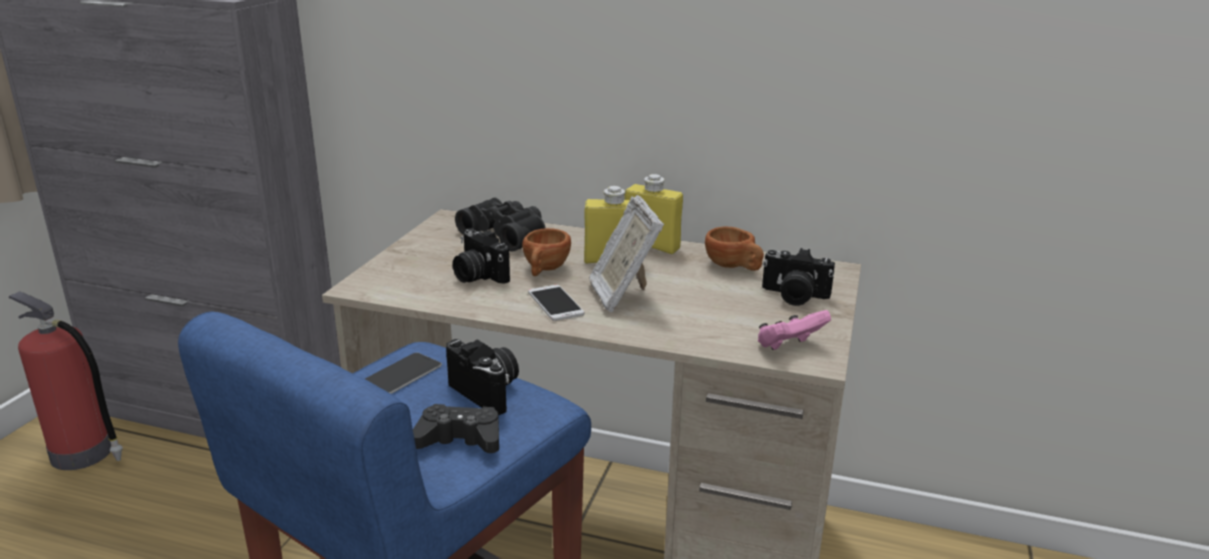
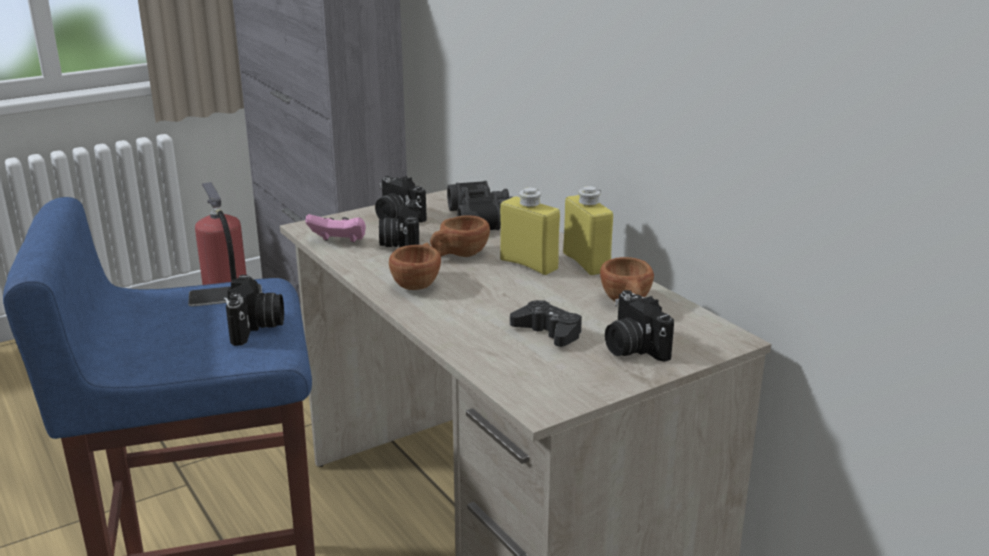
camera: 40 degrees right, 0 degrees up
(428, 254) = (396, 217): none -> camera
(459, 439) = (184, 350): black game controller -> black game controller (548, 332)
(555, 303) = (418, 283): phone -> brown cup
(623, 294) = (482, 294): picture frame -> none
(789, 347) = (539, 386): pink game controller -> pink game controller (339, 242)

